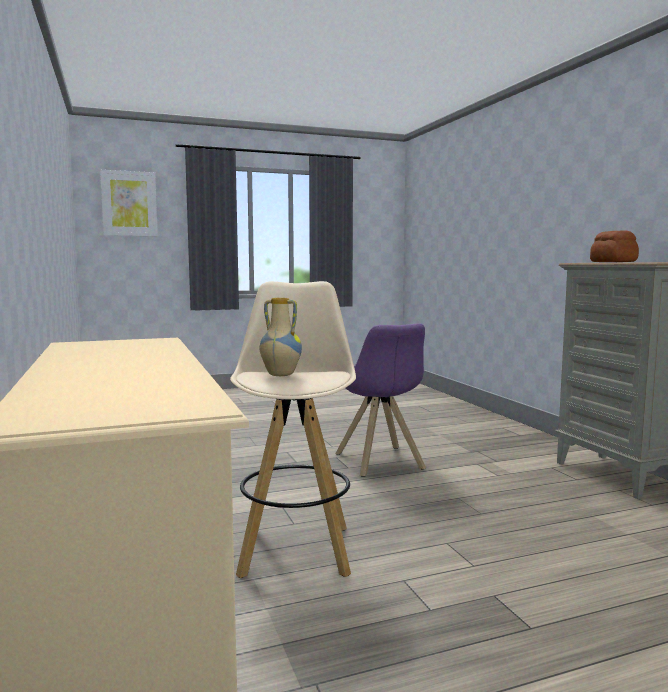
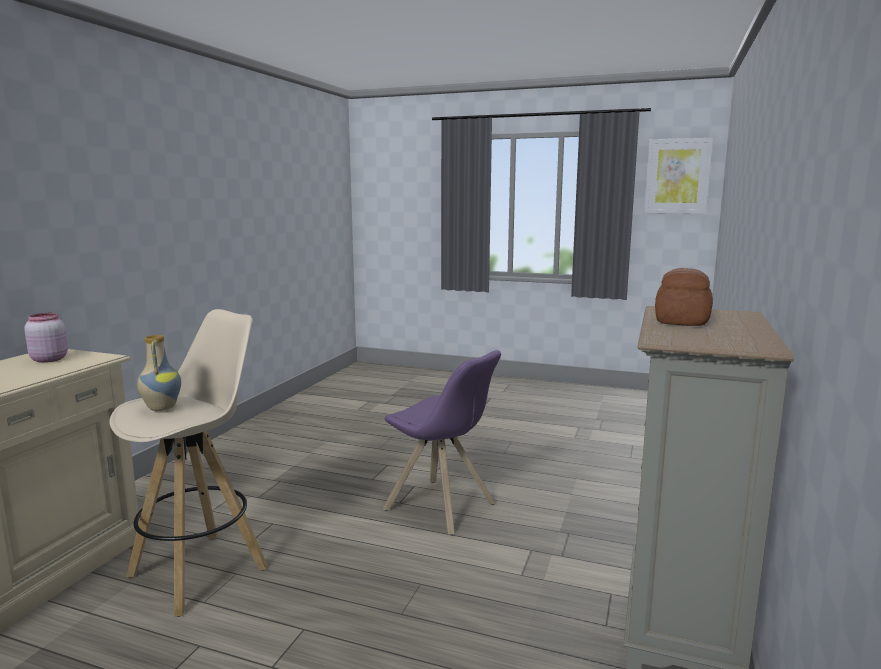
camera: 40 degrees right, 5 degrees up
(107, 345) = (49, 359): none -> pink jar
(129, 203) = (394, 181): picture -> picture (677, 176)
(380, 461) = (441, 506): purple chair -> purple chair turned 75 degrees counterclockwise

